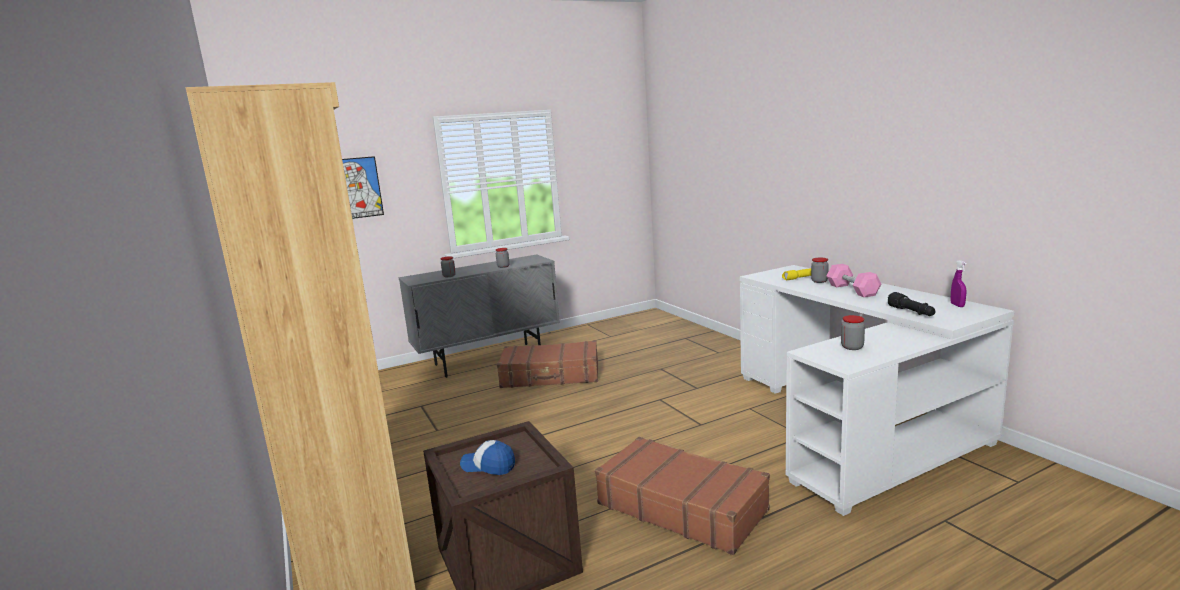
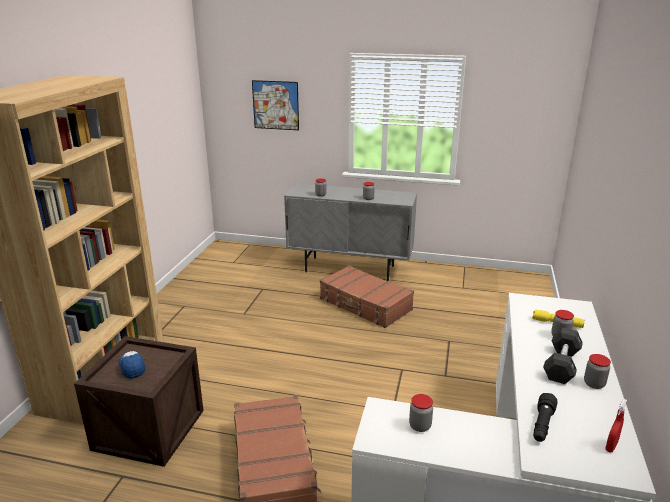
camera: 40 degrees right, 10 degrees up
(852, 290) = (561, 365): pink dumbbell -> black dumbbell
(886, 290) = (594, 384): none -> jar
(957, 305) = (611, 446): purple spray bottle -> red spray bottle

